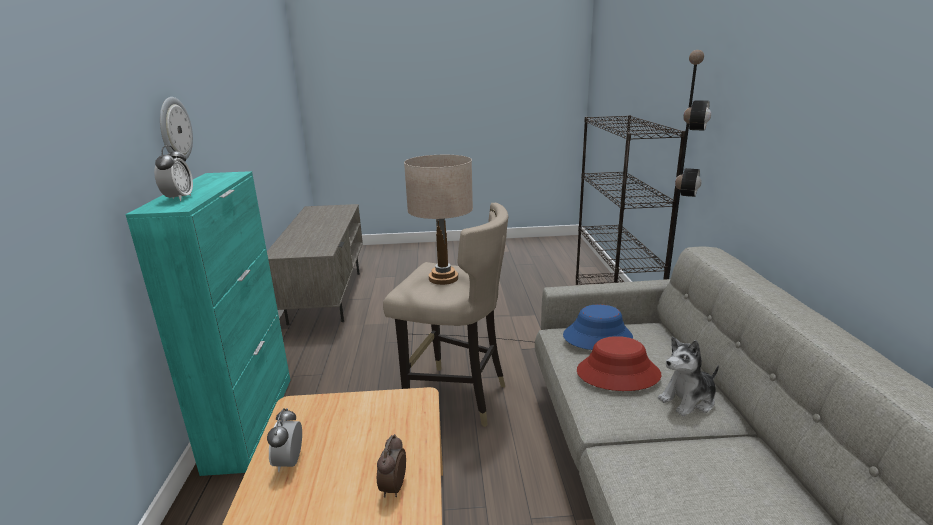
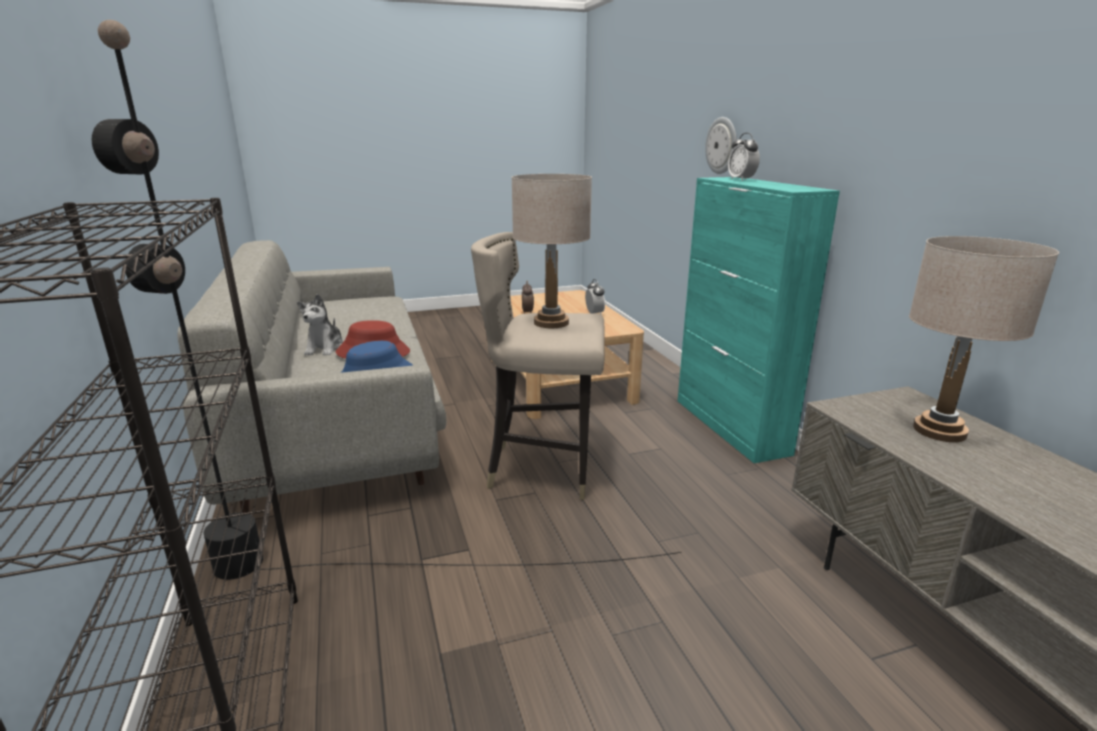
camera: 165 degrees right, 0 degrees up
(174, 130) = (839, 131): wall clock -> wall clock (722, 145)
(303, 241) = (939, 430): none -> beige table lamp
(688, 400) = (325, 348): plush toy -> plush toy turned 135 degrees clockwise

